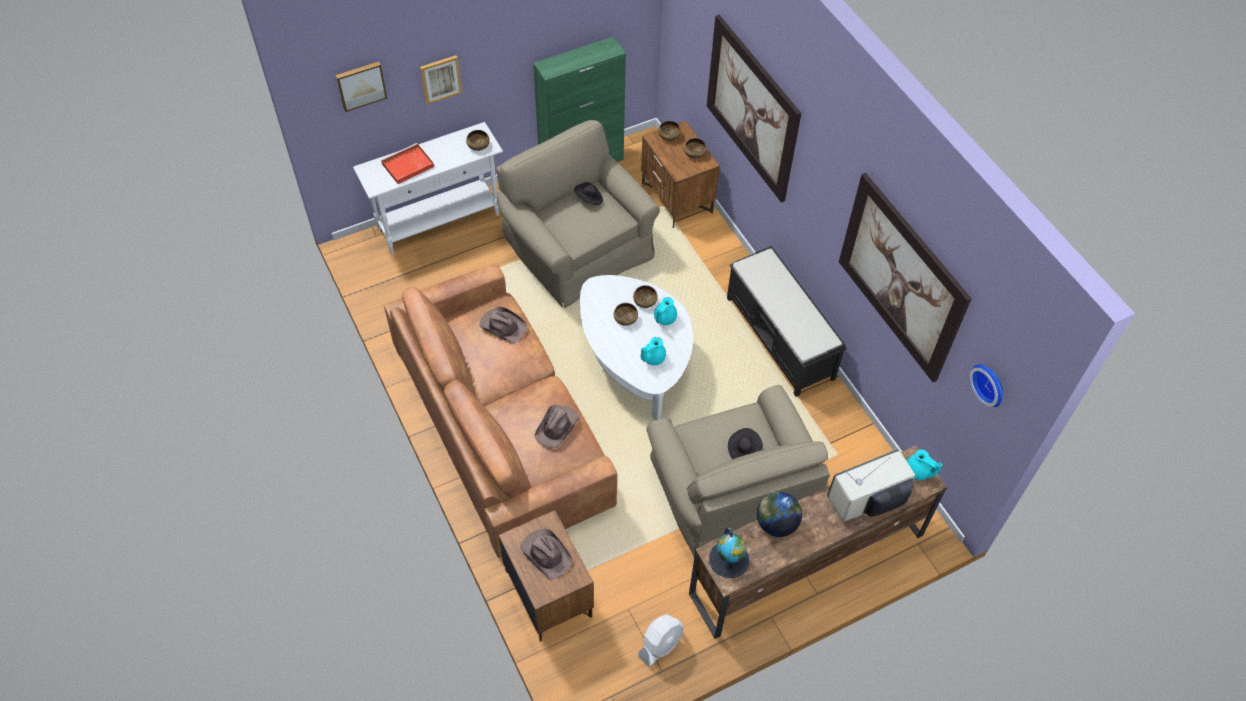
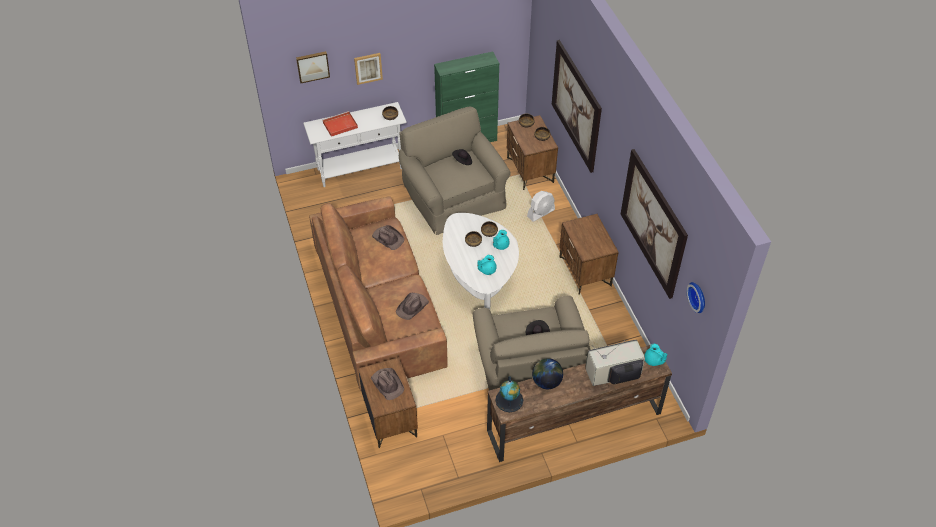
camera: 10 degrees right, 5 degrees down
(661, 645) = (461, 461): white fan -> white fan (541, 213)
(780, 338) = (585, 271): black bench -> brown nightstand

